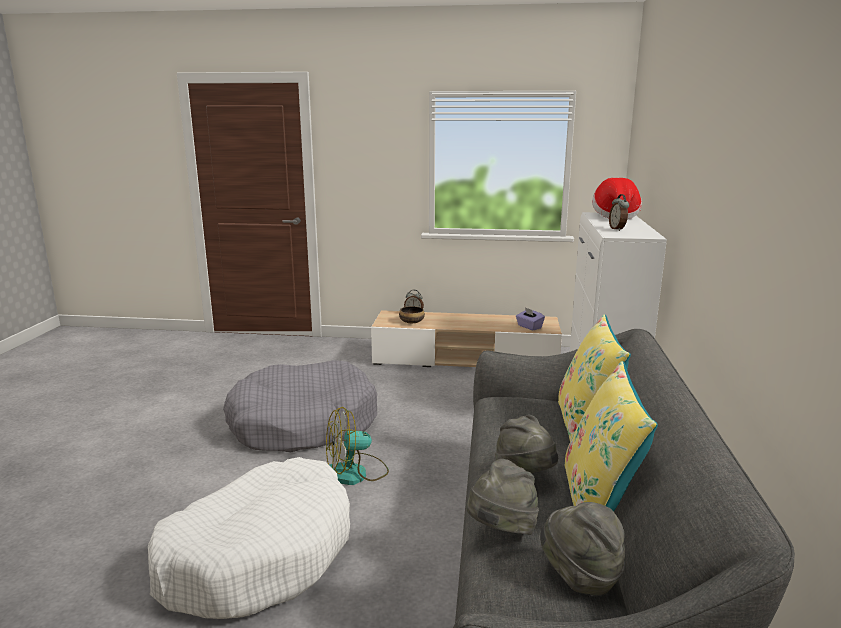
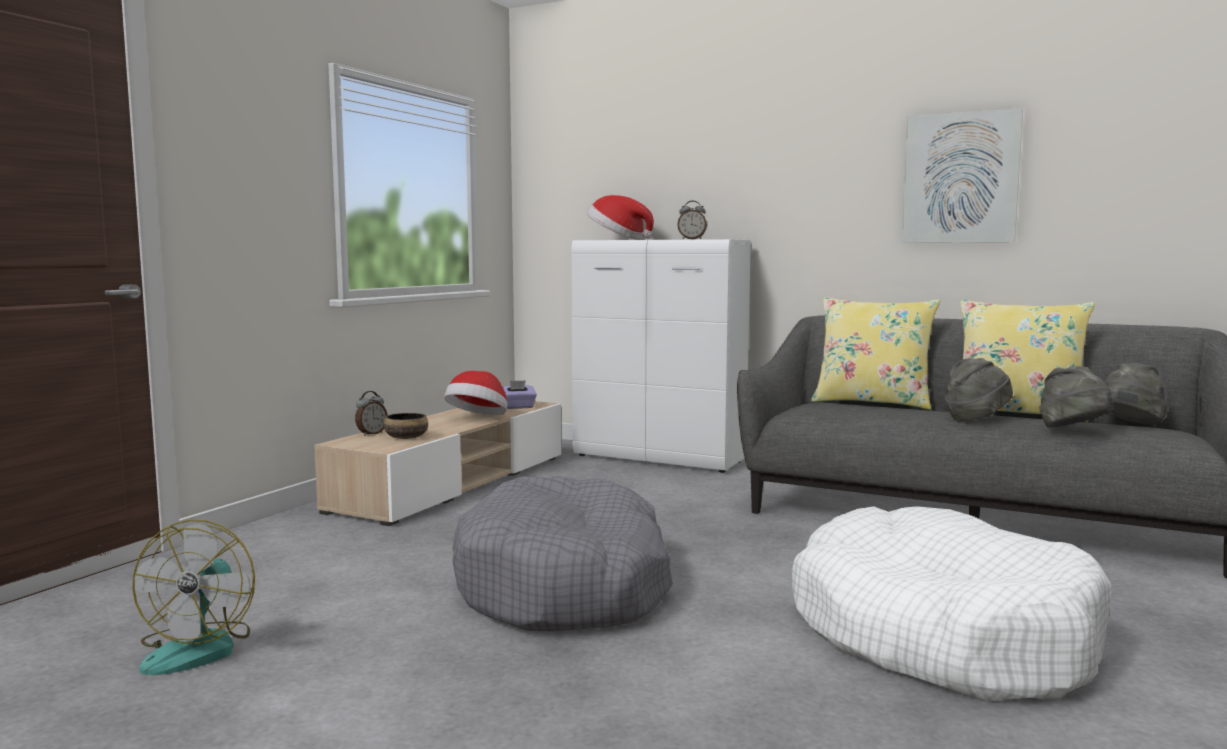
camera: 70 degrees left, 10 degrees down
(355, 473) = (748, 569): fan -> fan (199, 648)
(480, 325) = (478, 418): none -> hat
(758, 216) = (960, 178): none -> picture

